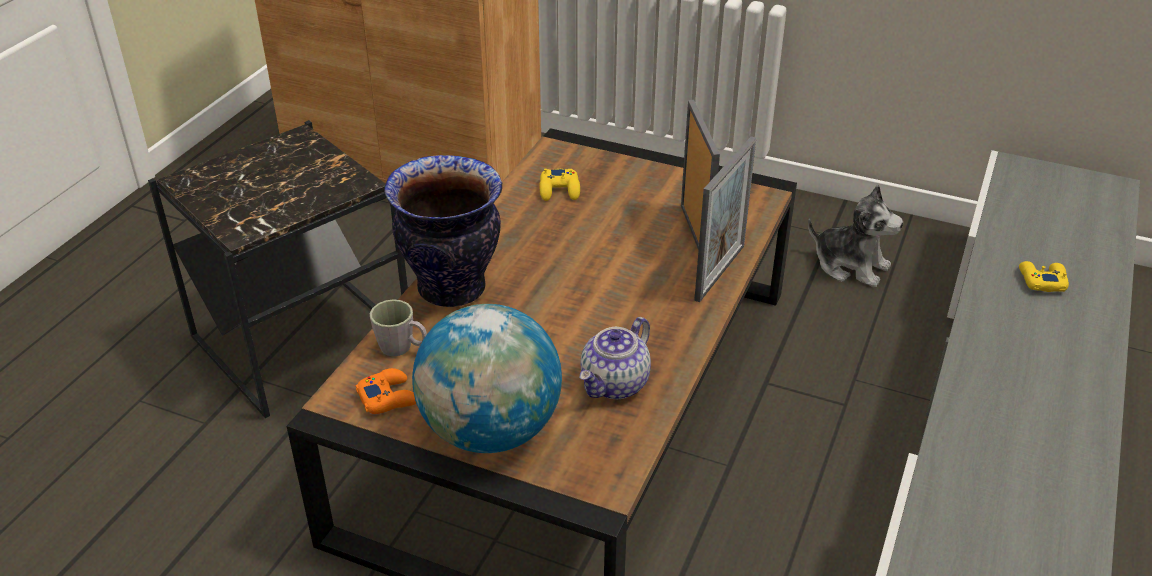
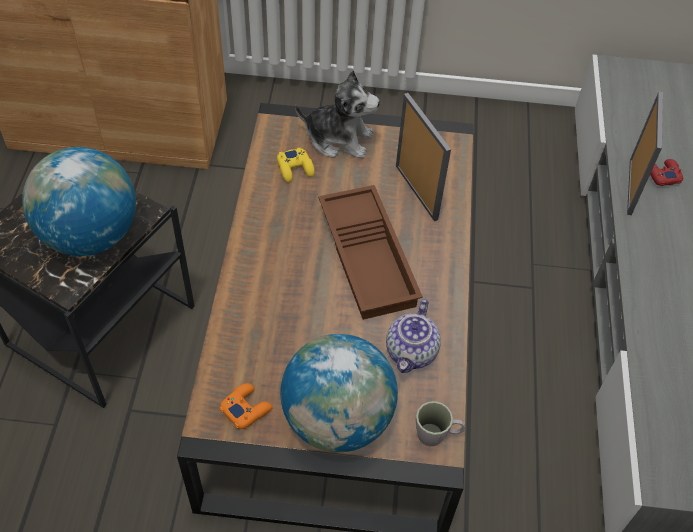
camera: 20 degrees left, 15 degrees up
(290, 192) = (90, 235): none -> globe
(402, 348) = (236, 358): grey mug -> grey mug (437, 435)
(453, 289) = (251, 289): vase -> none
(607, 284) = (370, 257): none -> brown tray
(720, 272) = (448, 227): picture frame -> picture frame (630, 186)
(850, 266) = (499, 160): plush toy -> plush toy (339, 139)
(1041, 281) = (661, 175): yellow game controller -> red game controller

